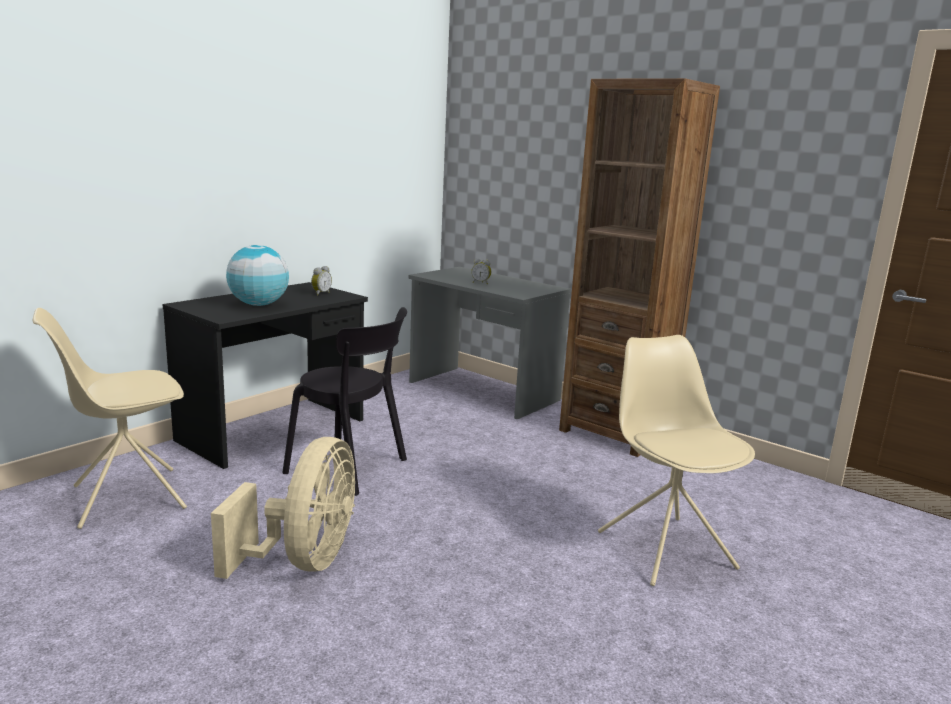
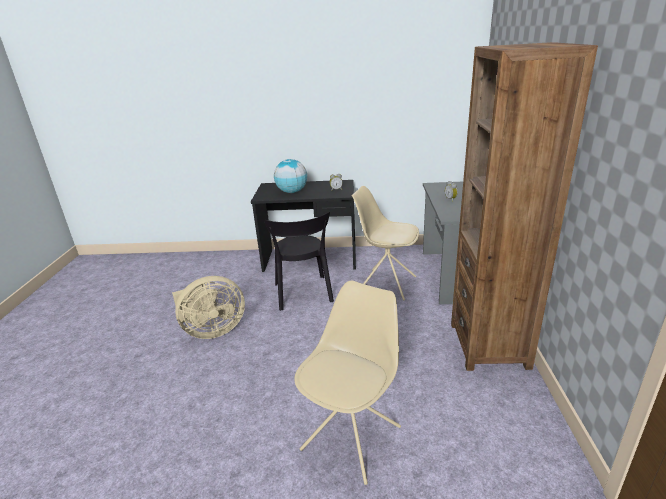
camera: 55 degrees right, 10 degrees up
(126, 497) = (216, 271): beige chair -> beige chair (386, 284)

